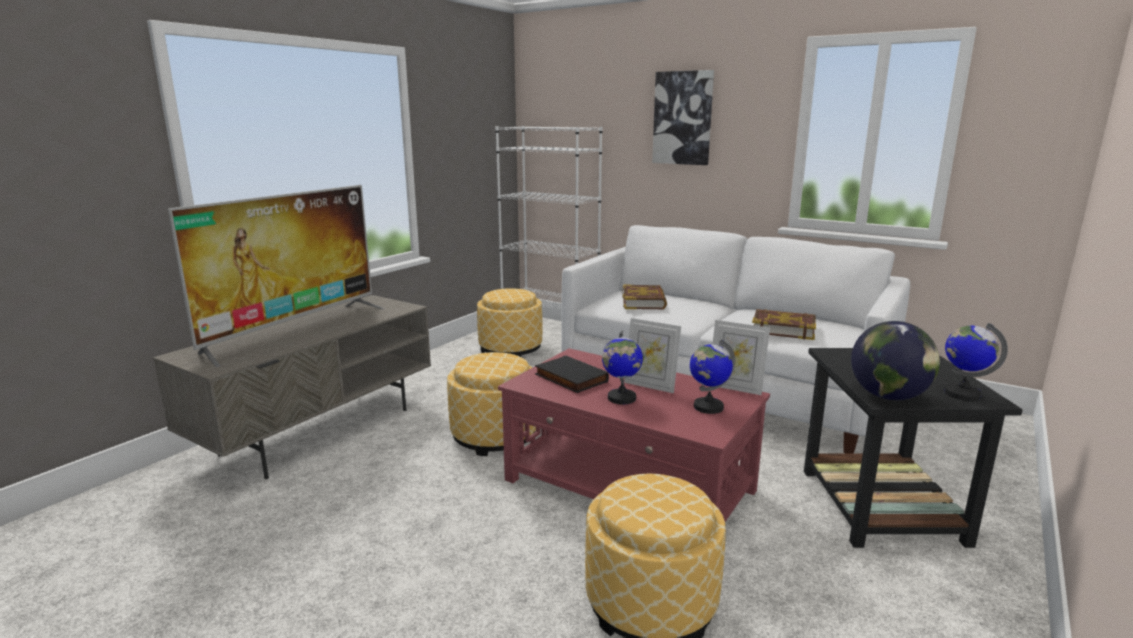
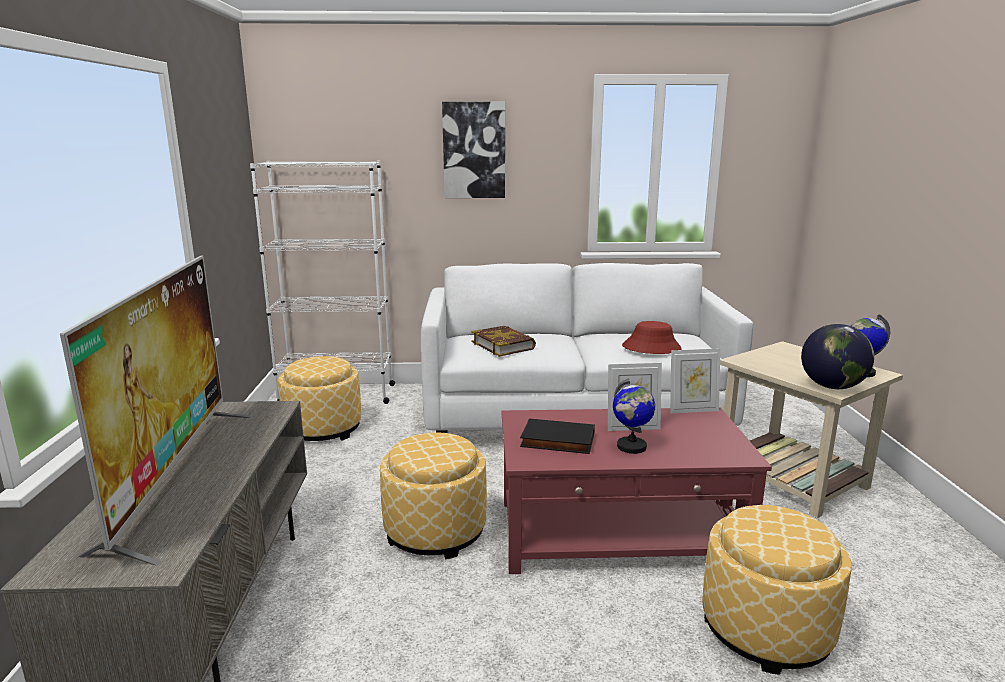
camera: 35 degrees left, 0 degrees up
(708, 407) = (703, 433): globe -> none
(783, 329) = (651, 347): book -> red hat
(882, 507) = (793, 479): black side table -> beige side table

